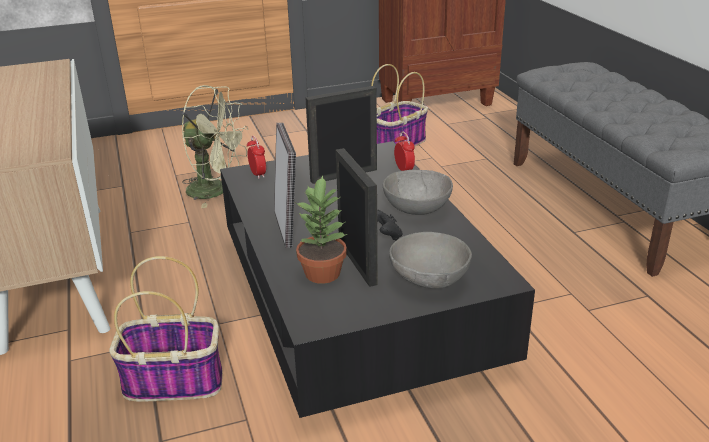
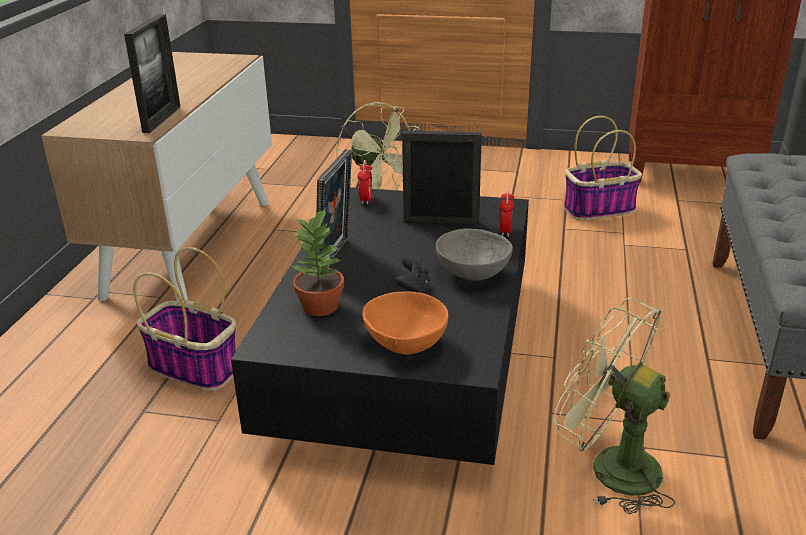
camera: 30 degrees right, 0 degrees up
(357, 263) = (360, 306): picture frame -> picture frame (162, 119)
(430, 280) = (406, 344): grey bowl -> orange bowl
(586, 331) = (610, 467): none -> green fan

